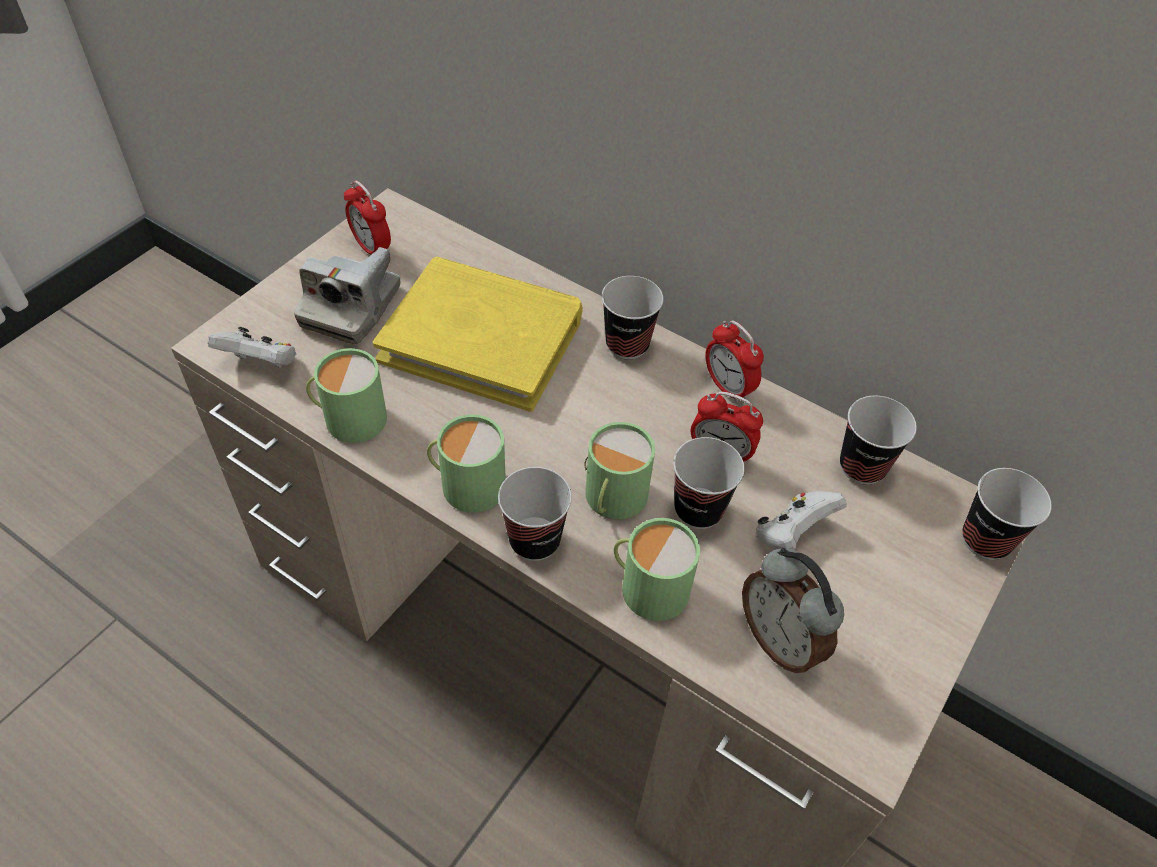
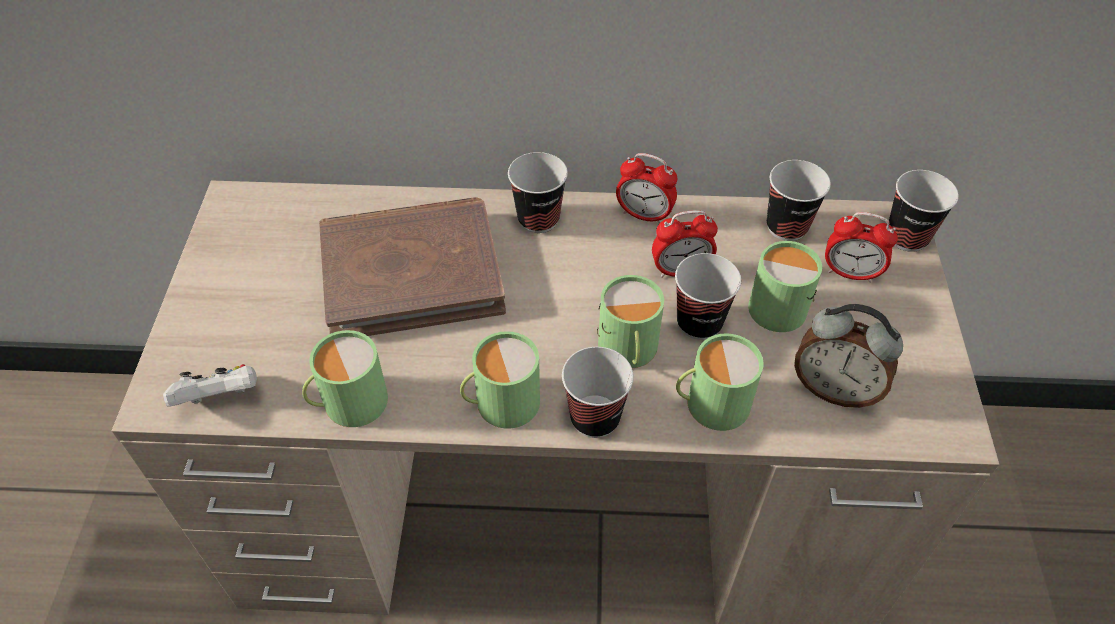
camera: 30 degrees left, 0 degrees up
(351, 307) = (267, 304): camera -> none
(371, 248) = (241, 241): alarm clock -> alarm clock (850, 273)
(482, 338) = (412, 272): yellow book -> brown book
(792, 534) = (779, 304): white game controller -> green mug

